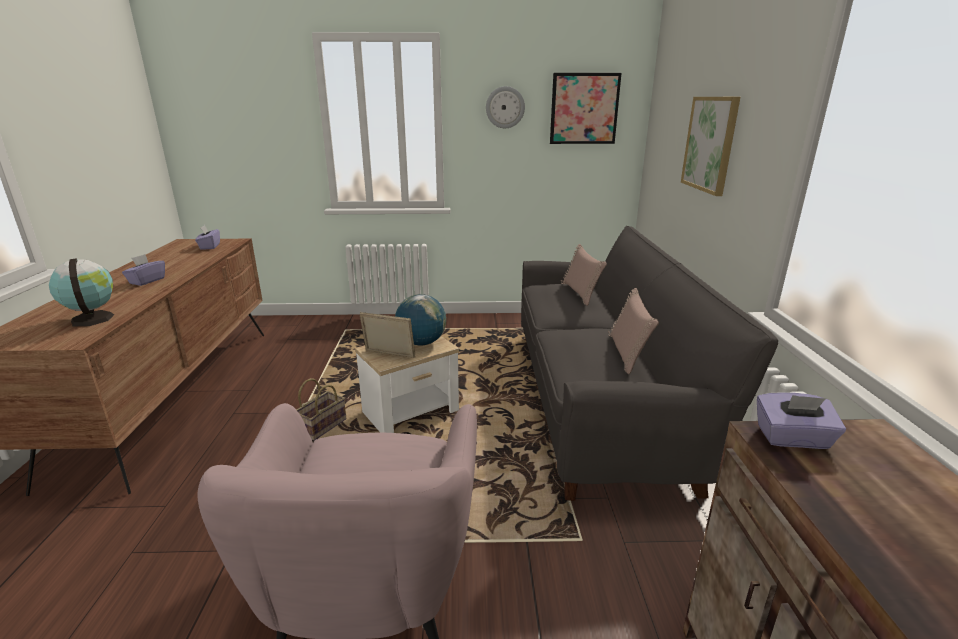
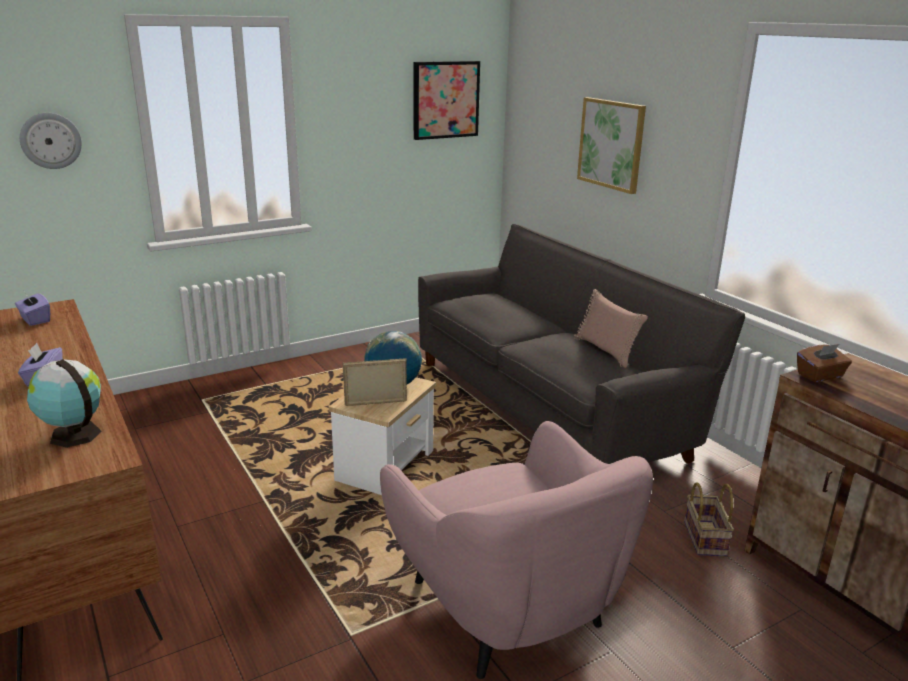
camera: 30 degrees left, 0 degrees up
(322, 425) = (305, 506): basket -> basket (703, 537)
(505, 107) = (365, 101): wall clock -> wall clock (51, 140)
(581, 293) = (505, 303): beige pillow -> none
(792, 438) = (820, 376): purple tissue box -> brown tissue box

